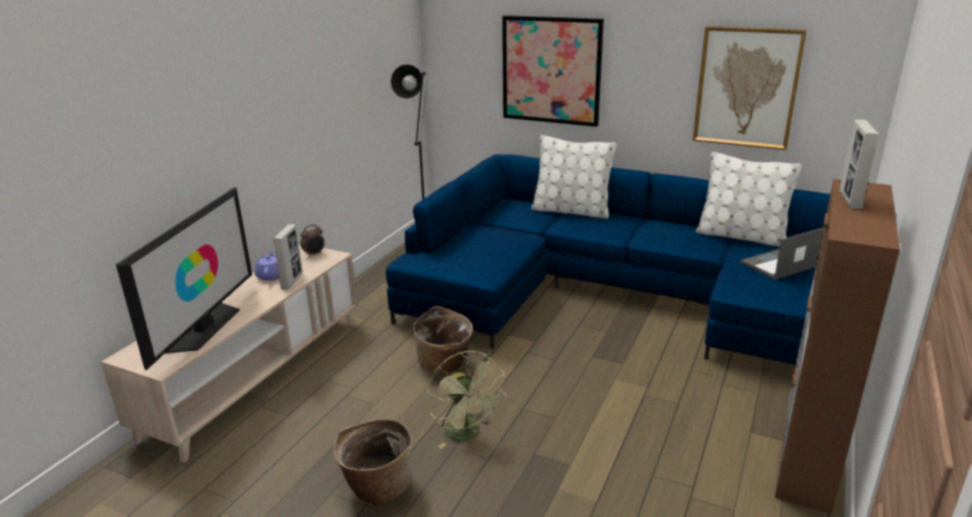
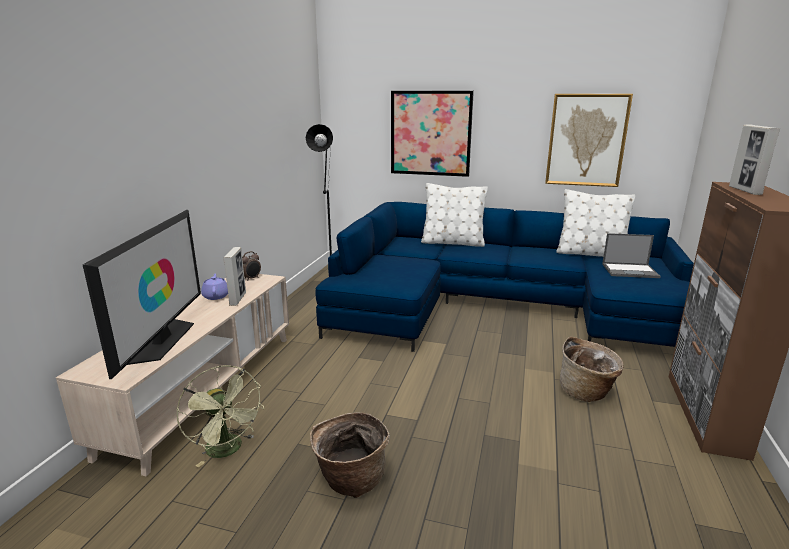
camera: 10 degrees left, 5 degrees down
(445, 364) = (377, 367): basket -> basket (586, 392)
(467, 434) = (418, 424): green fan -> green fan (228, 450)
(777, 265) = (630, 271): laptop -> laptop turned 135 degrees counterclockwise

